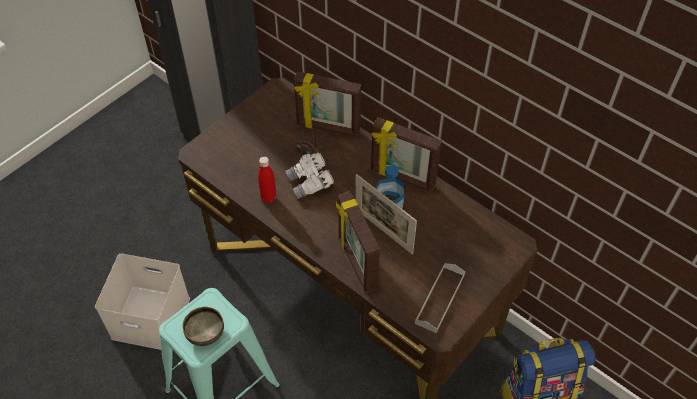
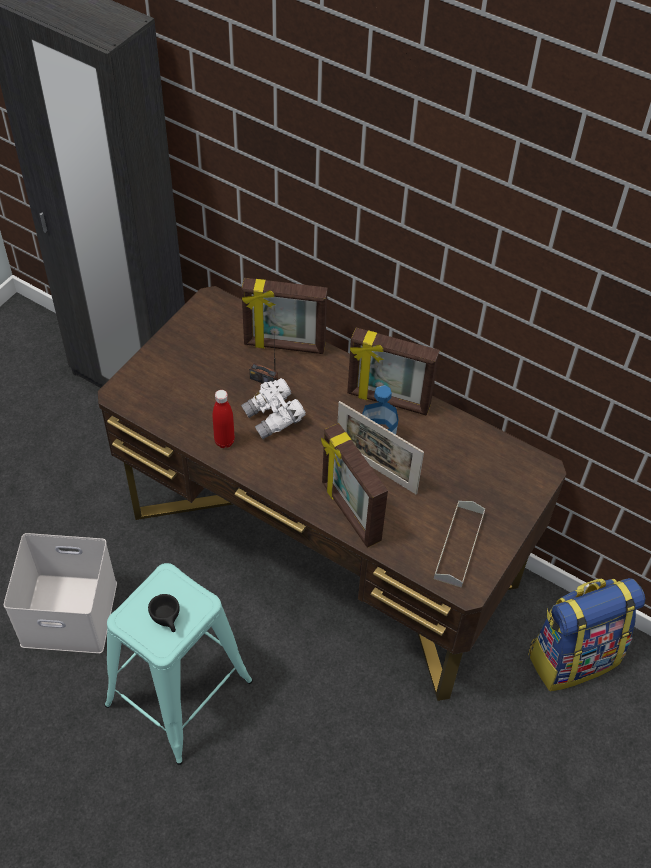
camera: 10 degrees left, 0 degrees up
(205, 334) = (168, 622): bowl -> black cup

